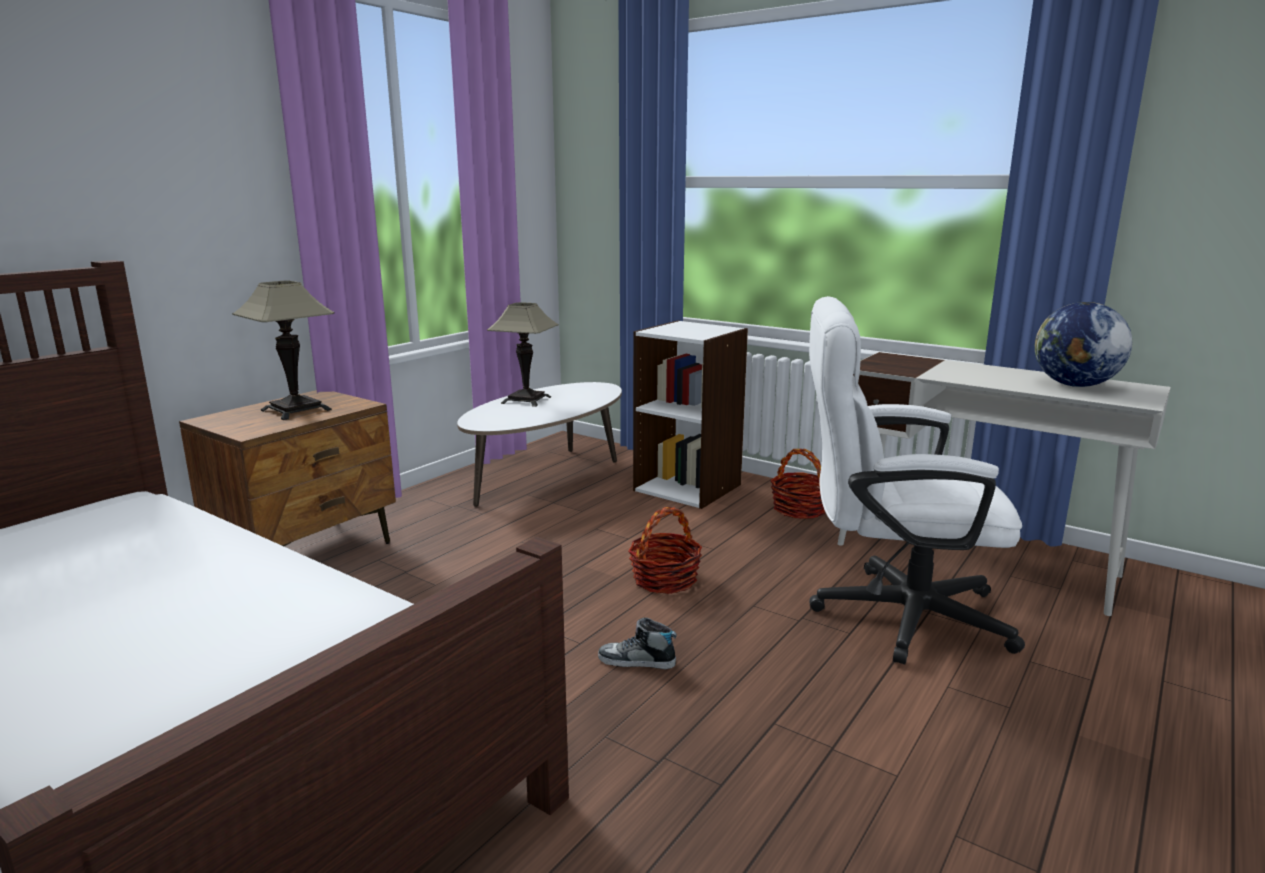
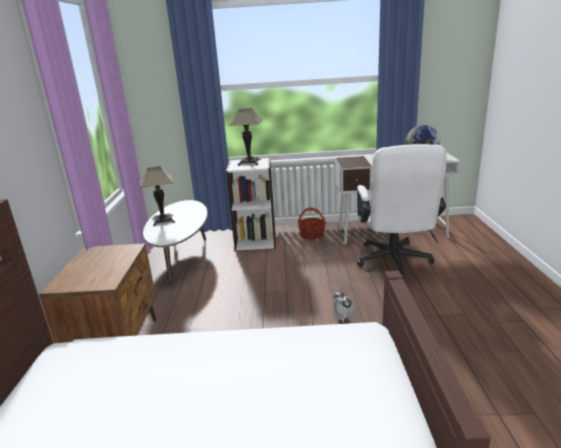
camera: 35 degrees left, 5 degrees up
(296, 410) = (101, 263): table lamp -> table lamp (249, 162)
(637, 661) = (343, 318): shoe -> alarm clock
(665, 579) = (305, 283): basket -> none
(891, 613) = (394, 263): white office chair -> white office chair turned 60 degrees counterclockwise

